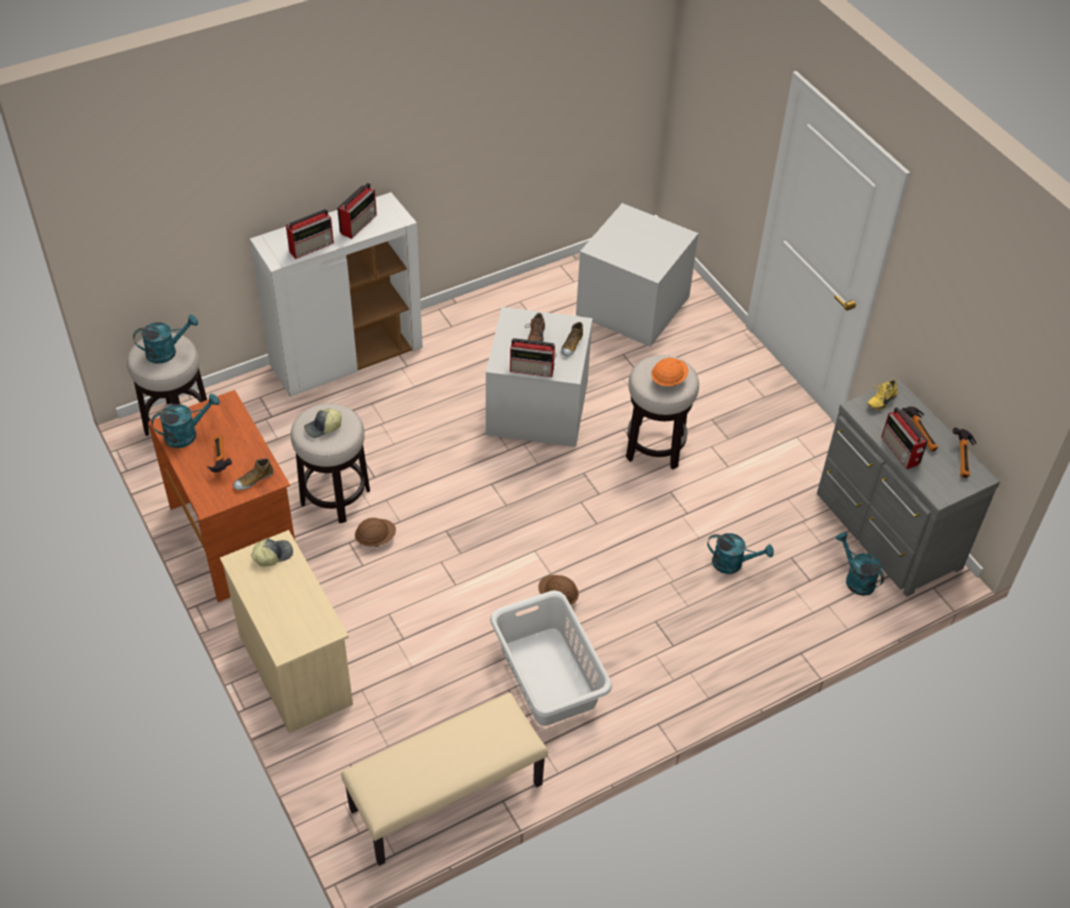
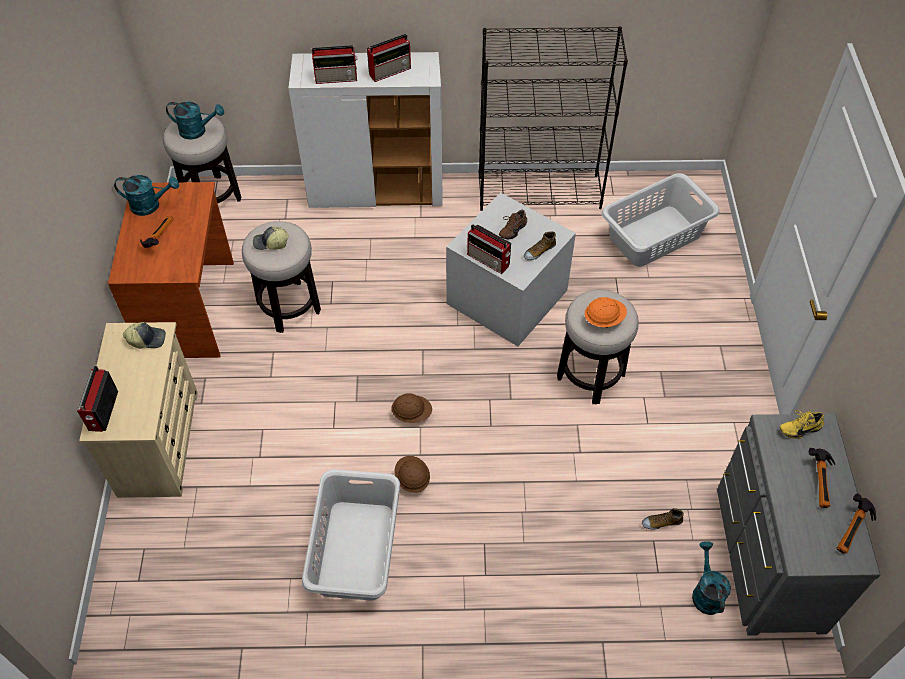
camera: 30 degrees right, 5 degrees up
(253, 480) = (172, 266): shoe -> shoe (661, 522)
(375, 539) = (296, 358): brown hard hat -> brown hard hat (412, 414)
(446, 798) = (198, 620): beige bench -> none
(505, 303) = (540, 192): none -> black bookcase
(634, 305) = (655, 236): grey storage box -> grey laundry basket
(733, 563) = (593, 521): turquoise watering can -> none
(900, 451) = (786, 492): radio -> radio (102, 411)

